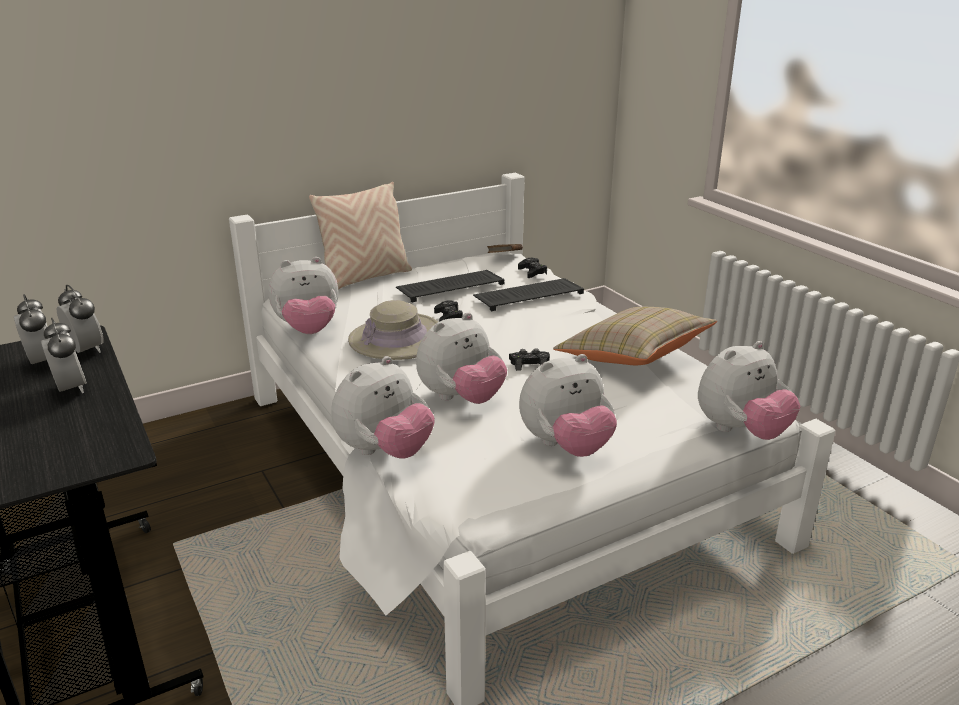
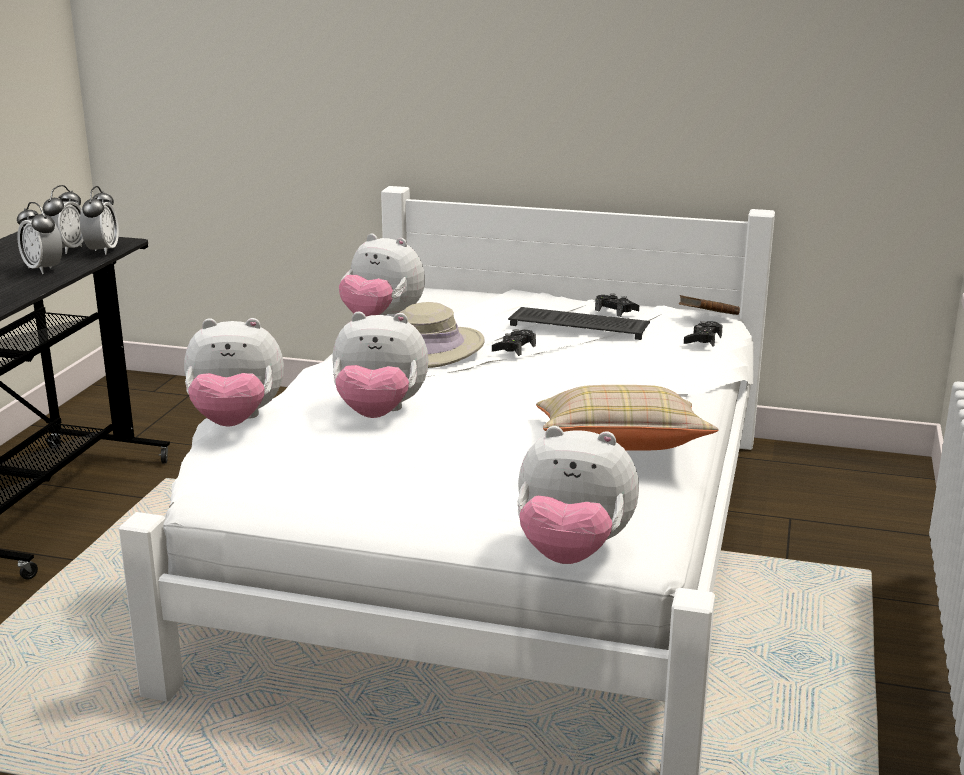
camera: 45 degrees right, 5 degrees down
(71, 388) = (43, 269): alarm clock -> alarm clock turned 120 degrees clockwise
(365, 278) = (522, 295): beige pillow -> none
(529, 295) = (643, 358): keyboard -> none
(529, 364) = (496, 411): black game controller -> black game controller (616, 310)
(566, 446) = (377, 483): plush toy -> none

